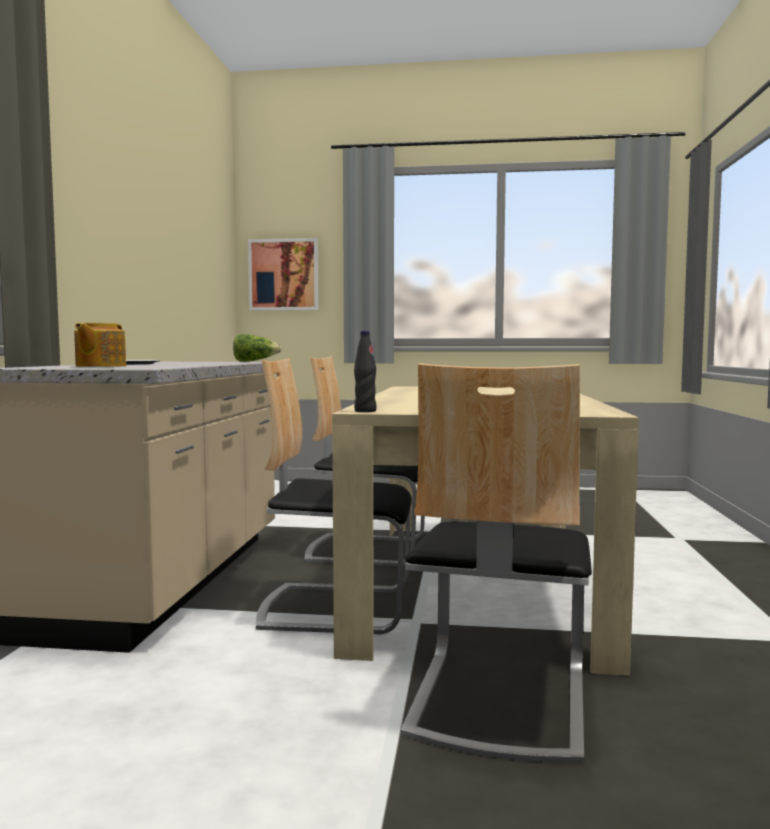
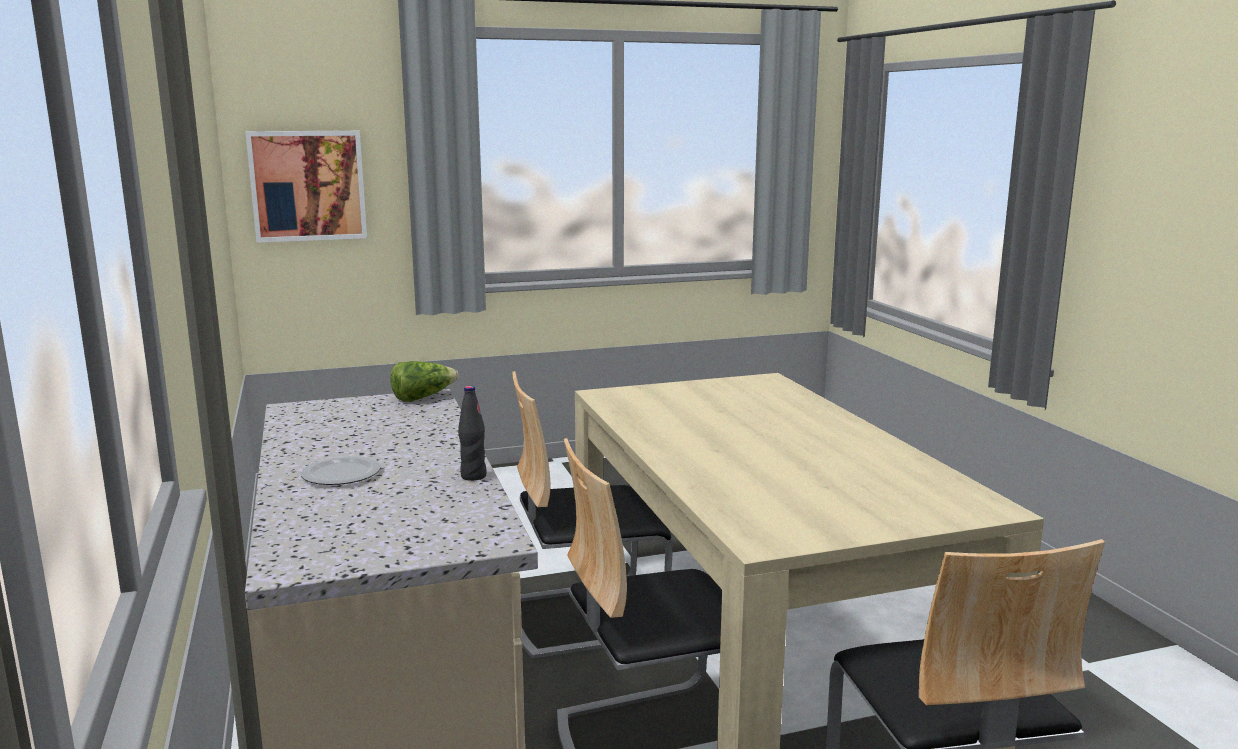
camera: 25 degrees left, 10 degrees up
(99, 366) = (376, 524): teapot -> none
(365, 411) = (765, 546): black bottle -> black bottle (473, 476)

